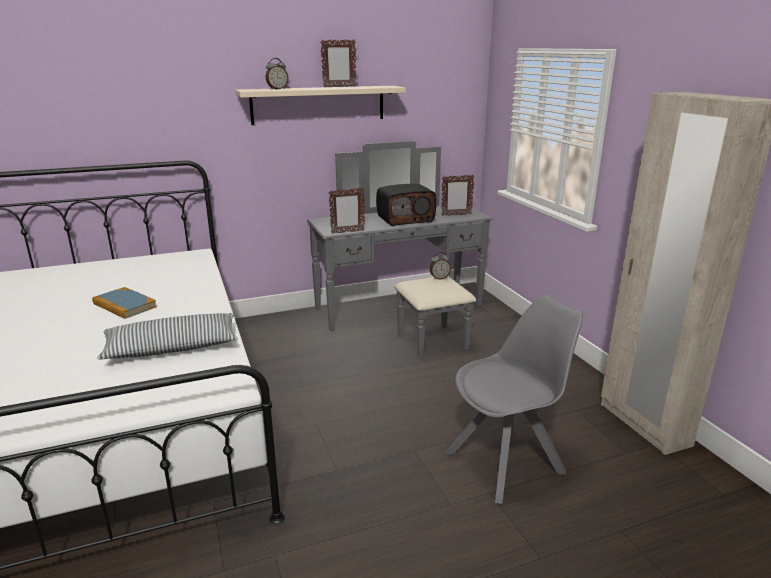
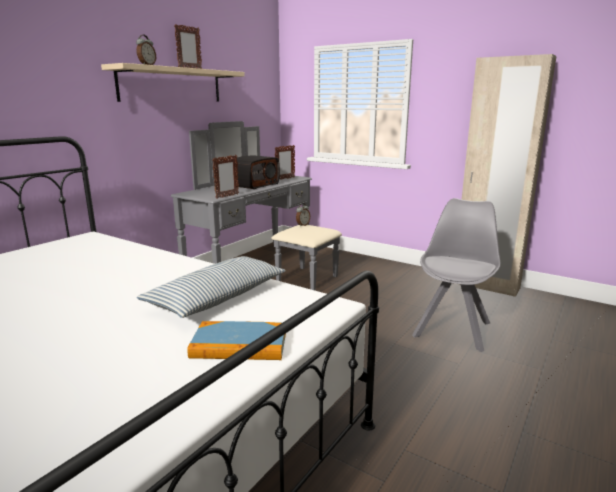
camera: 35 degrees left, 5 degrees down
(124, 305) = (90, 284): book -> book (239, 345)

